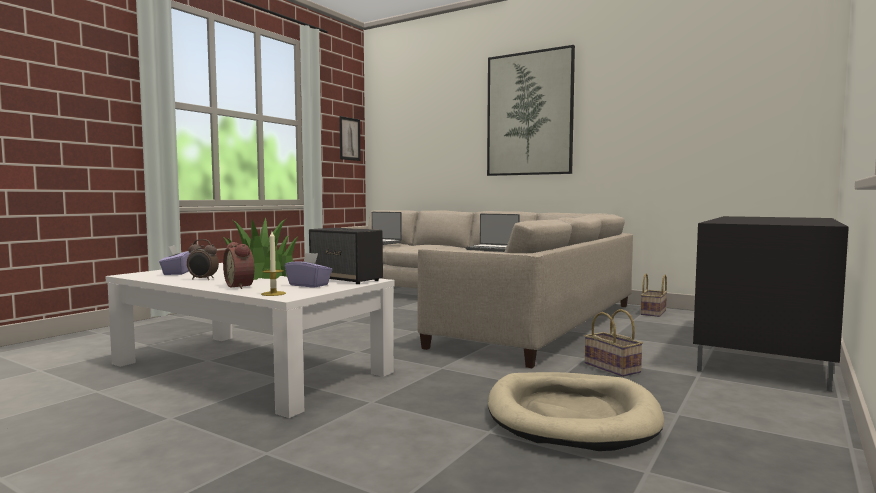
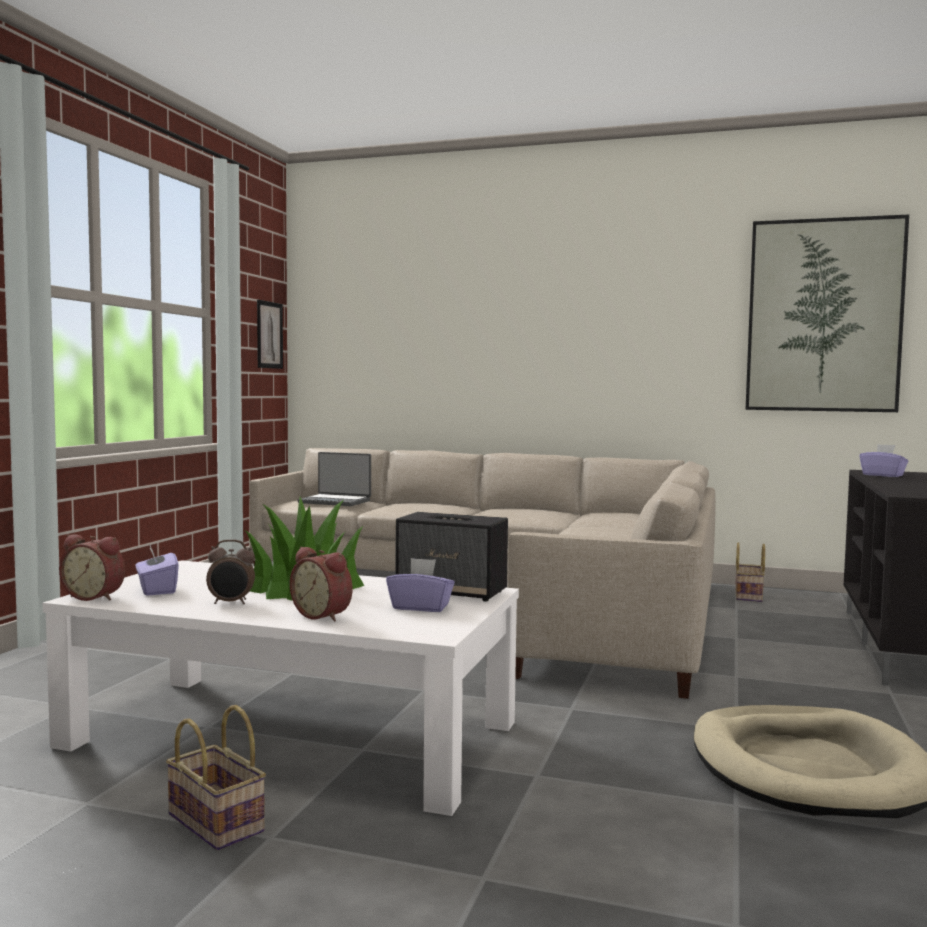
camera: 15 degrees left, 0 degrees up
(137, 274) = (95, 597): none -> alarm clock
(273, 293) = (404, 629): candle -> none
(493, 249) = (528, 512): laptop -> none
(529, 114) = (561, 313): picture -> picture (823, 316)
(614, 368) = (786, 689): basket -> basket (219, 823)
(739, 217) = (883, 475): none -> purple tissue box

